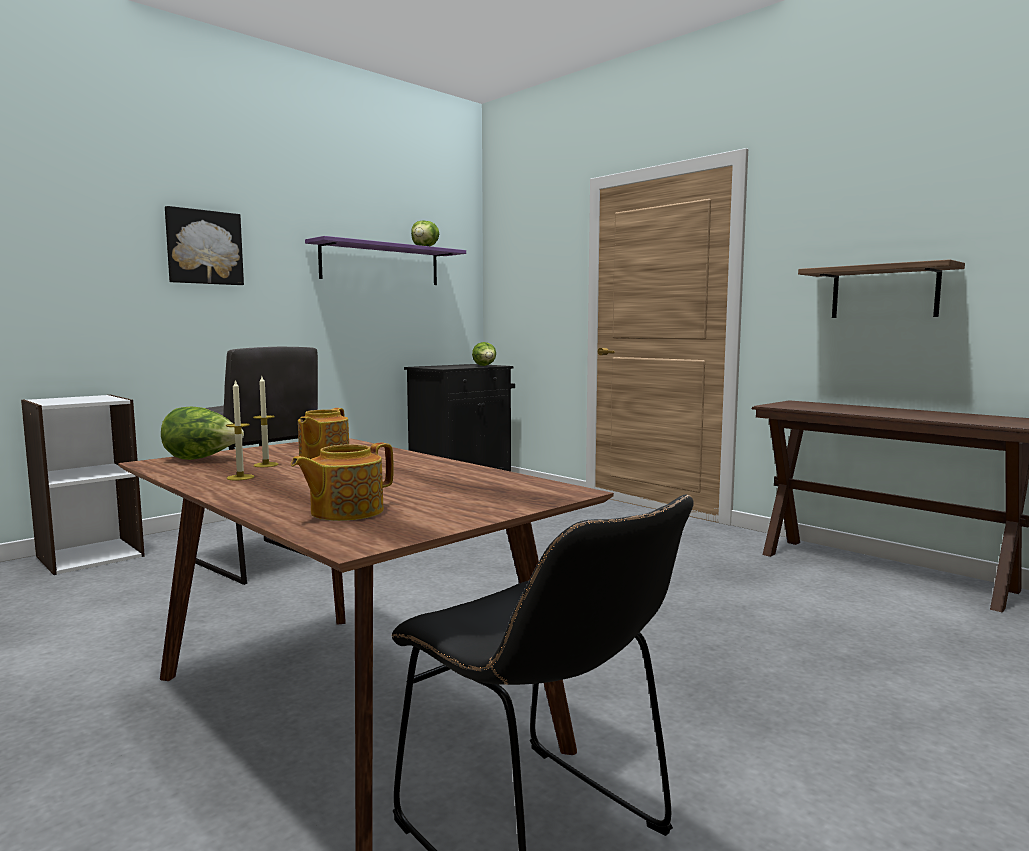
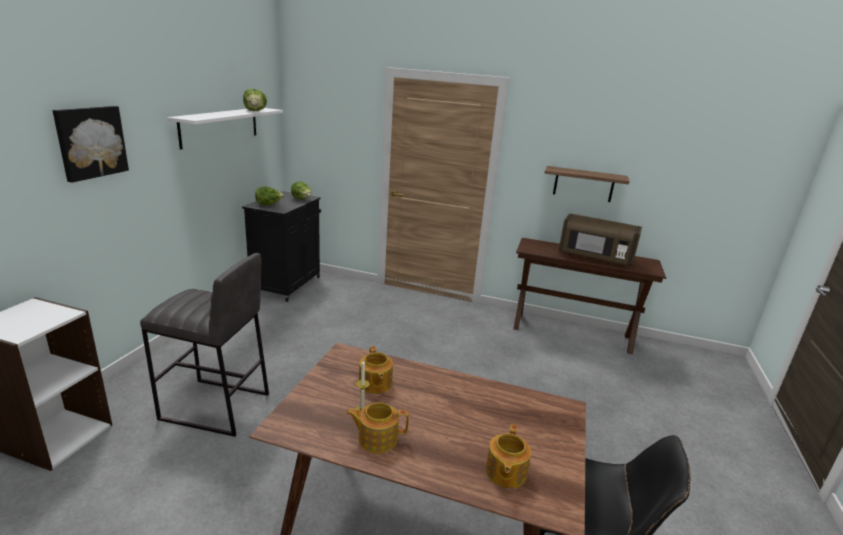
camera: 30 degrees left, 15 degrees up
(202, 459) = (303, 412): lettuce -> lettuce (269, 205)
(240, 477) = (377, 438): candle -> teapot
(381, 264) = (220, 126): purple shelf -> white shelf
(904, 413) = (595, 257): none -> brown microwave

